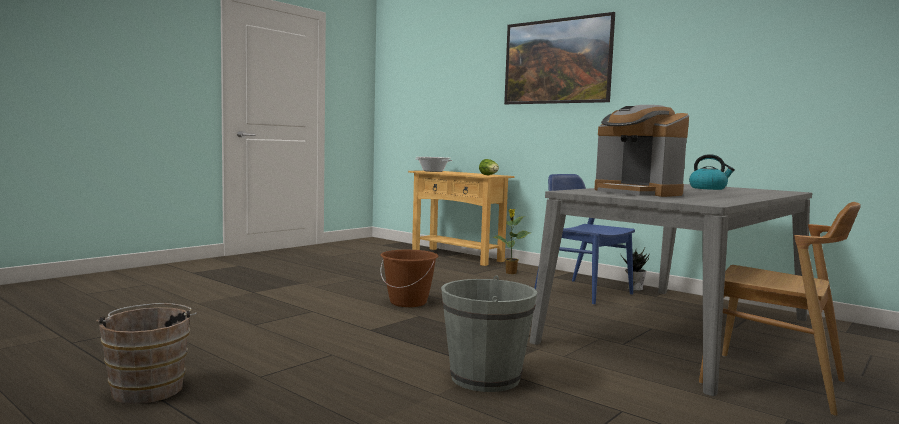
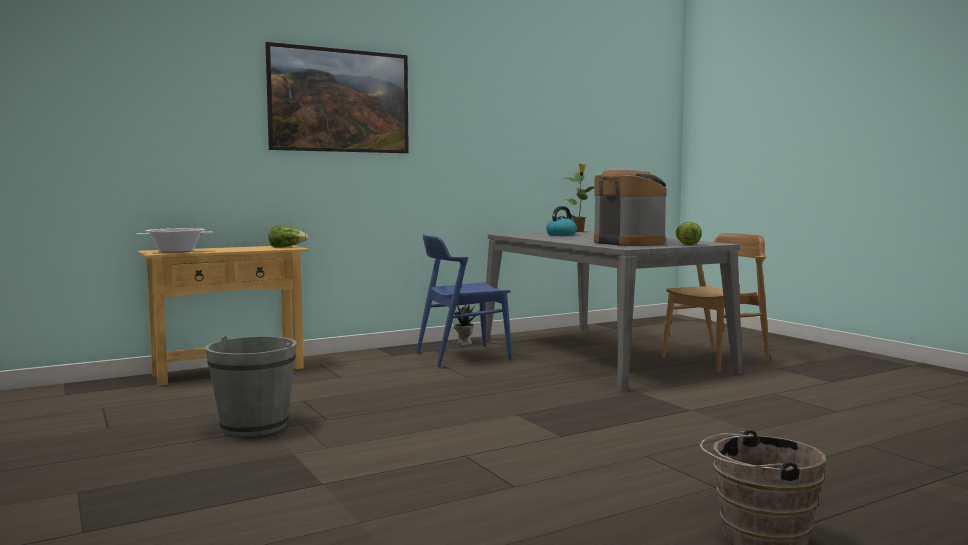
camera: 70 degrees left, 0 degrees up
(408, 302) = (456, 413): brown bucket -> none
(485, 378) = (712, 414): grey bucket -> grey bucket (254, 426)
(510, 273) = (355, 365): potted plant -> potted plant (579, 231)
(637, 193) = (629, 243): coffee machine -> coffee machine turned 105 degrees counterclockwise
(666, 199) = (687, 244): none -> lettuce

